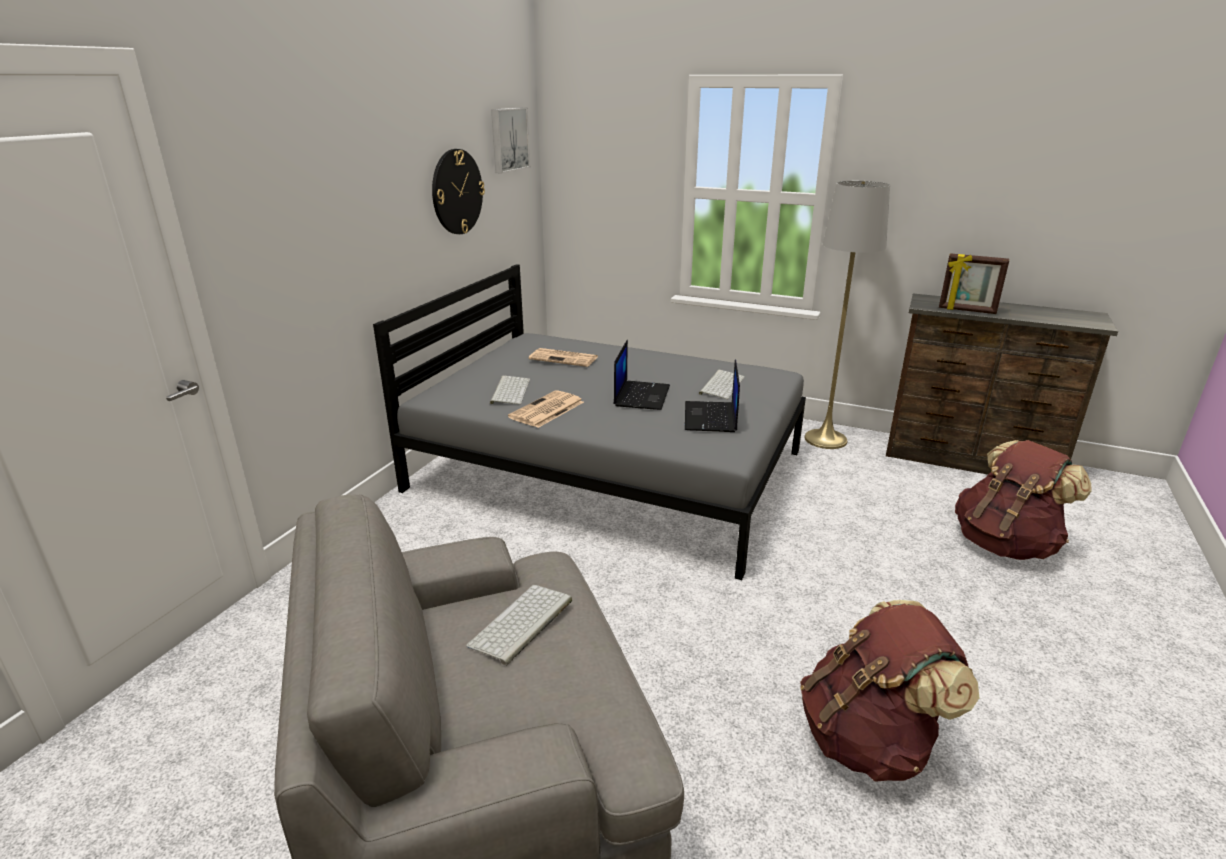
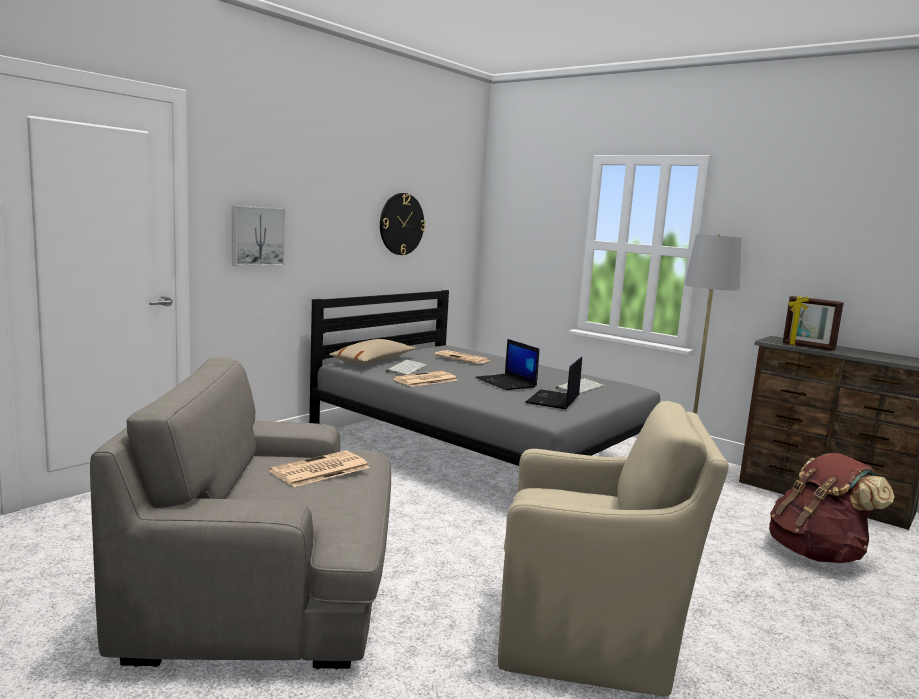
camera: 15 degrees right, 15 degrees down
(461, 385) = (373, 361): none -> beige pillow
(508, 139) = (453, 196): picture -> picture (257, 236)
(521, 624) = (319, 470): keyboard -> newspaper
(641, 395) = (506, 383): laptop -> laptop turned 120 degrees clockwise
(869, 740) = (590, 638): brown backpack -> beige armchair

